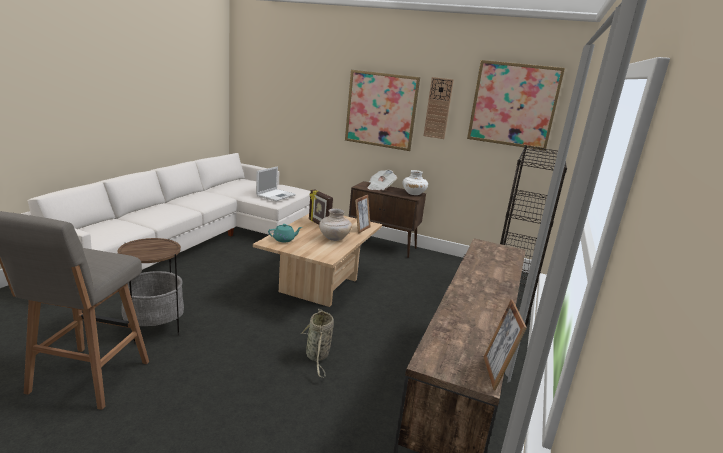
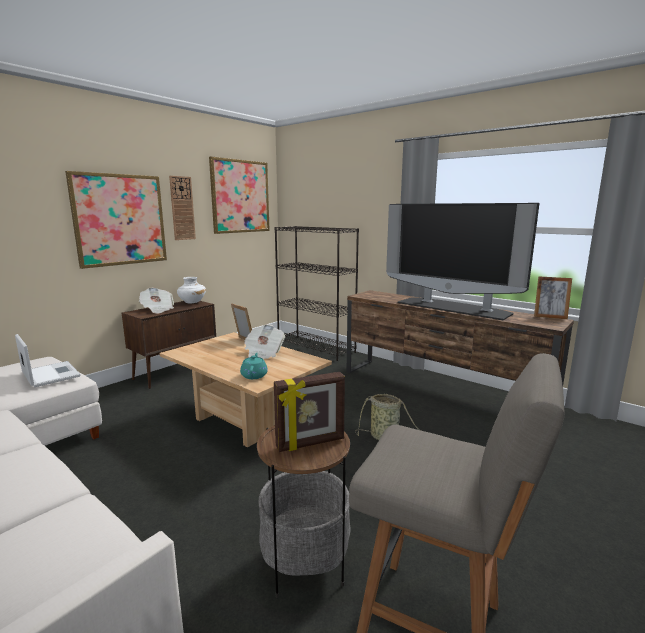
camera: 70 degrees left, 5 degrees down
(318, 224) = (213, 356): picture frame -> picture frame (310, 443)
(334, 238) = (263, 353): beige vase -> newspaper
(476, 296) = (453, 308): none -> television

